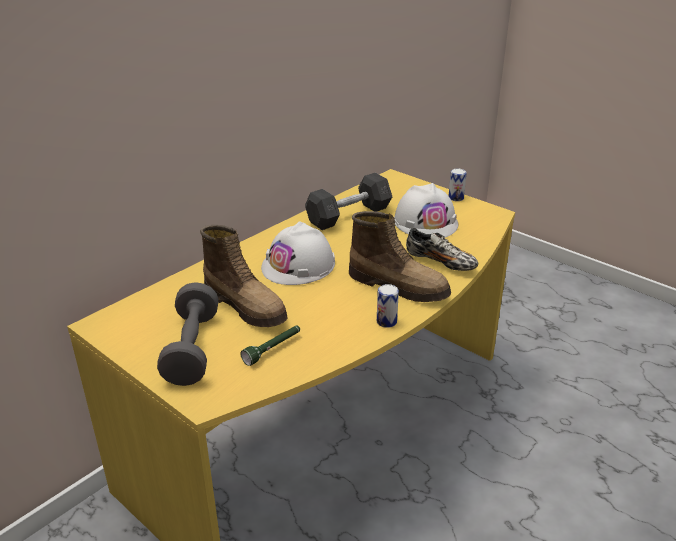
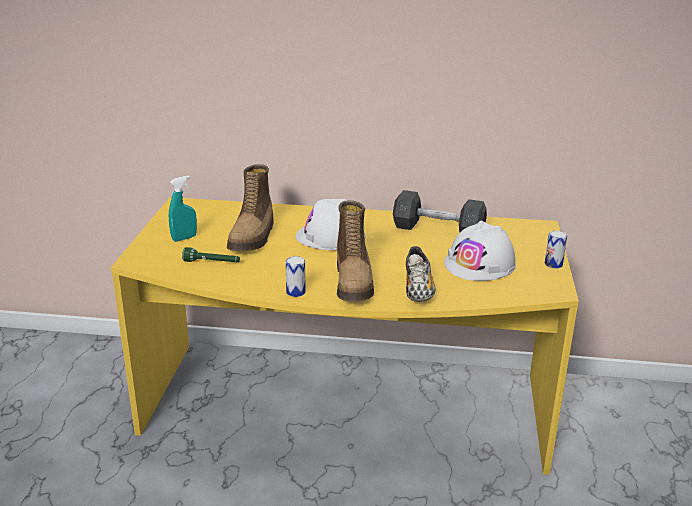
camera: 55 degrees right, 5 degrees down
(192, 349) = (184, 238): grey dumbbell -> turquoise spray bottle

